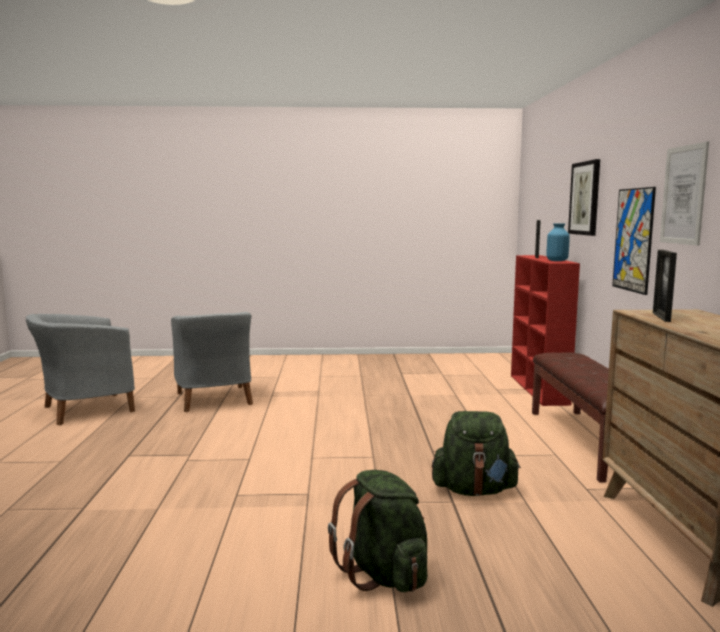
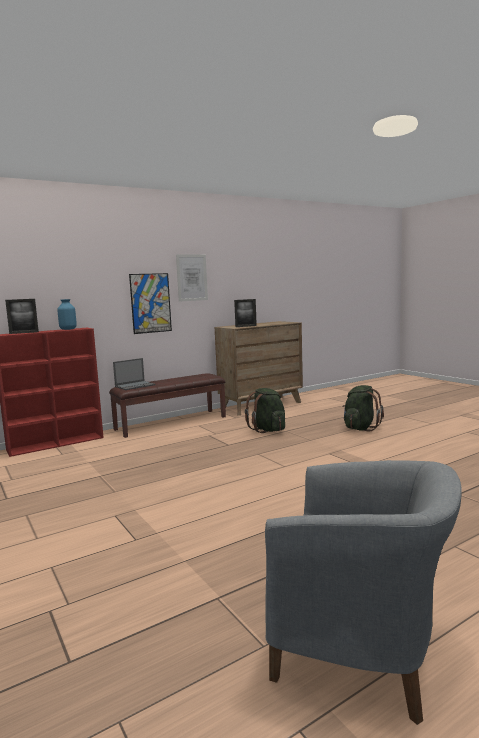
camera: 120 degrees left, 0 degrees up
(214, 400) = (202, 562): grey armchair -> none
(569, 358) = (135, 385): none -> laptop
(585, 198) = (74, 279): picture -> none

